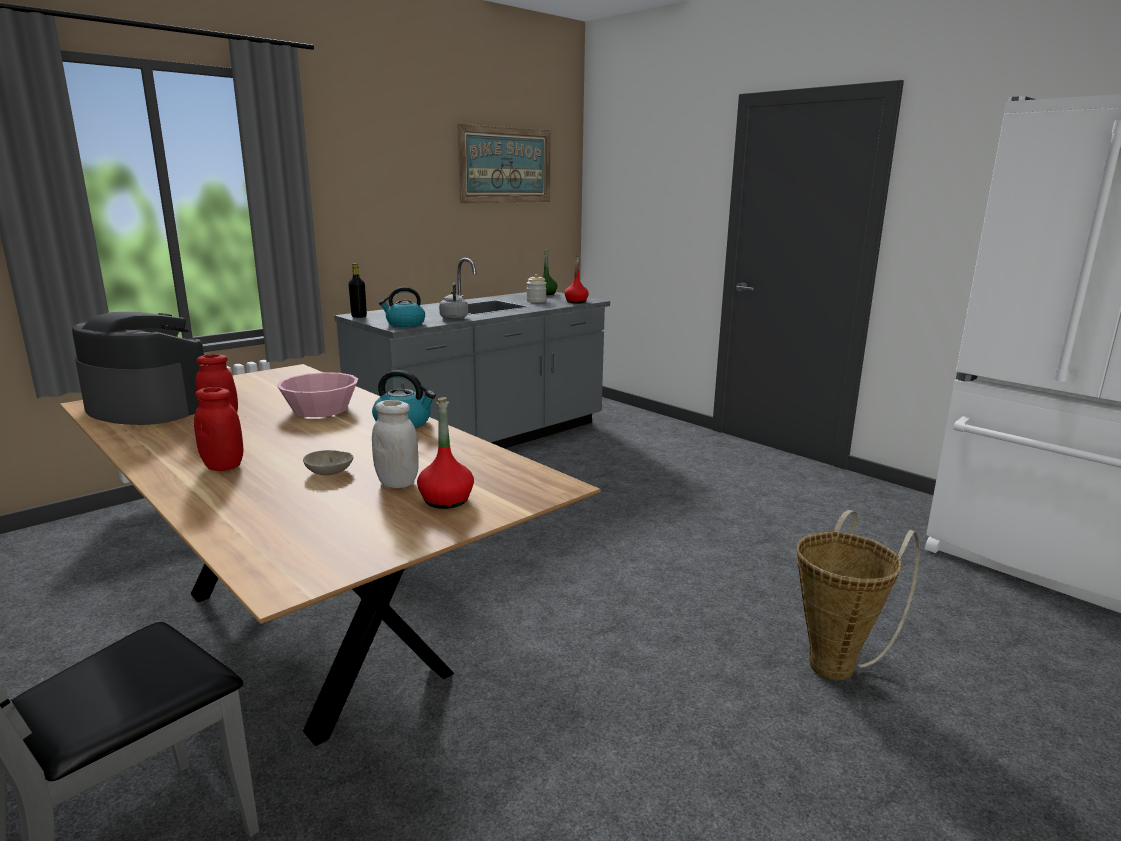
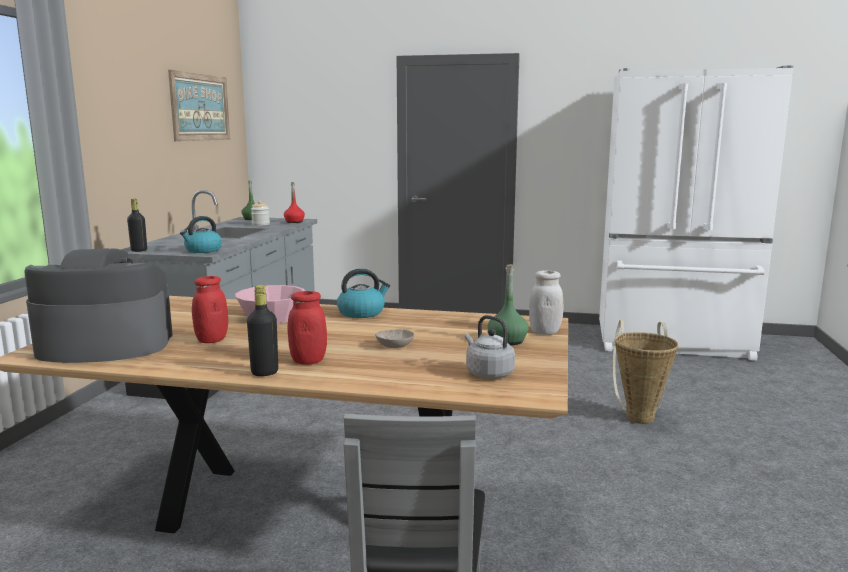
camera: 35 degrees left, 5 degrees down
(165, 468) = (264, 372): none -> black bottle
(397, 483) = (455, 340): white jar -> white jar (544, 332)
(446, 500) = (507, 341): red bottle -> green bottle
(454, 318) = (231, 242): grey kettle -> grey kettle (487, 373)

